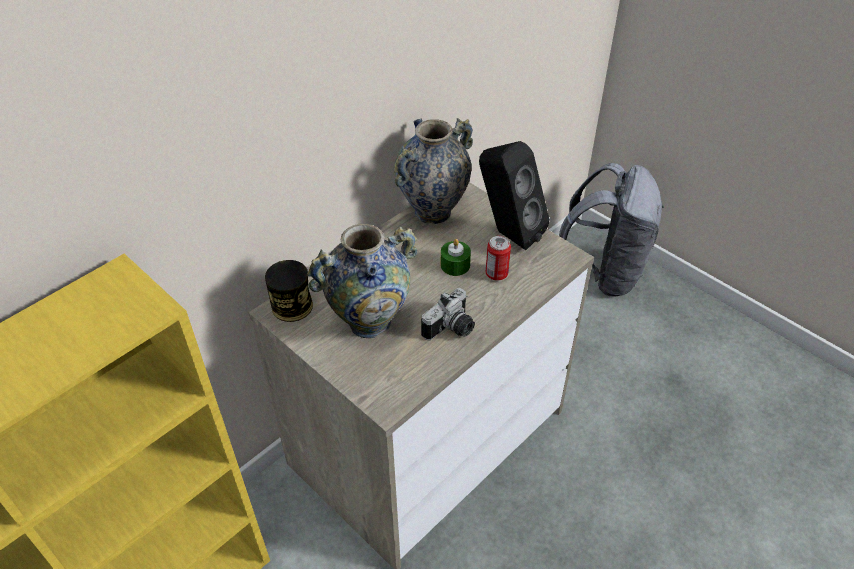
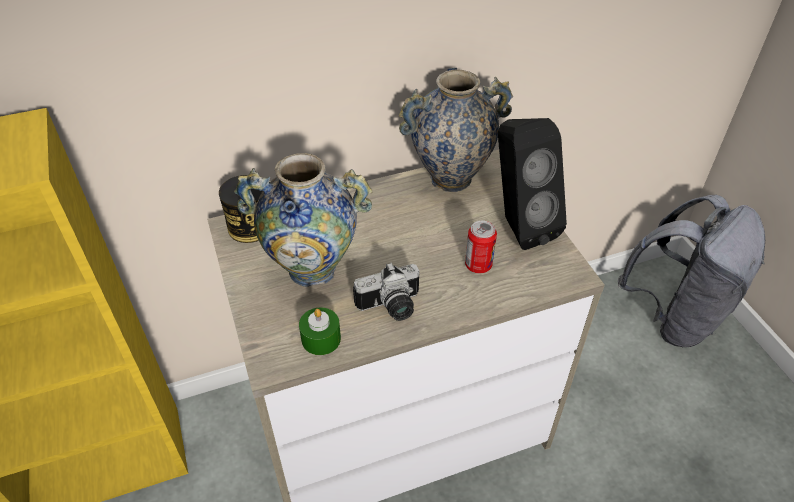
camera: 25 degrees right, 0 degrees up
(455, 265) = (439, 241): green candle -> green candle (321, 339)

